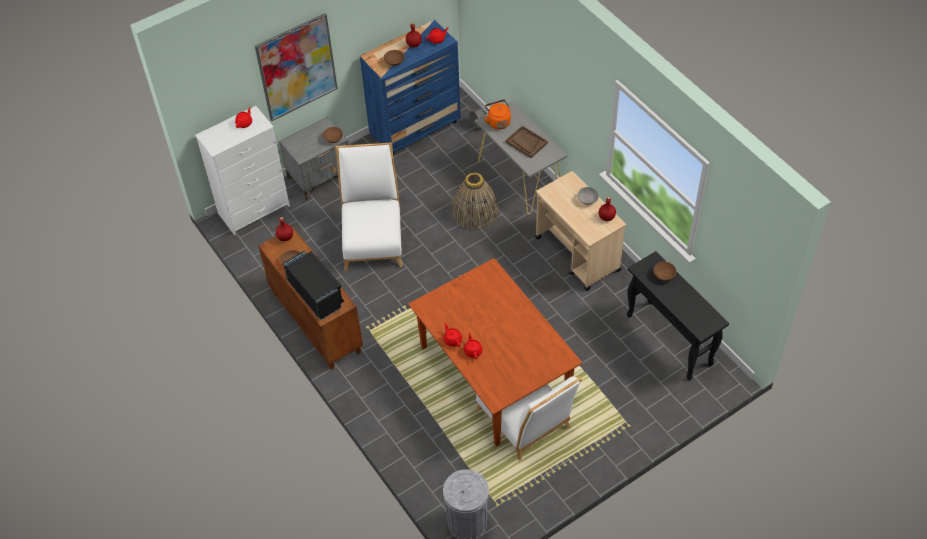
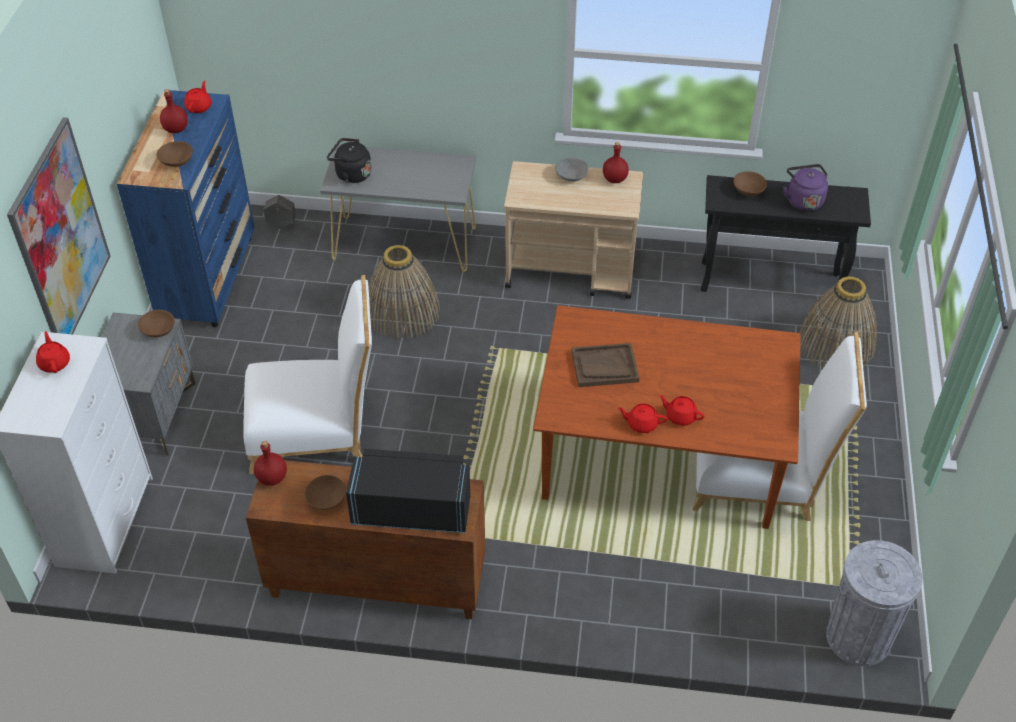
camera: 50 degrees left, 5 degrees down
(373, 237) = (316, 429): white chair -> white chair turned 135 degrees clockwise
(498, 122) = (351, 174): orange kettle -> black kettle
(526, 142) = (413, 173): brown tray -> brown tray (604, 367)
(655, 397) = (836, 344): none -> basket
(685, 302) = (803, 200): none -> purple kettle

